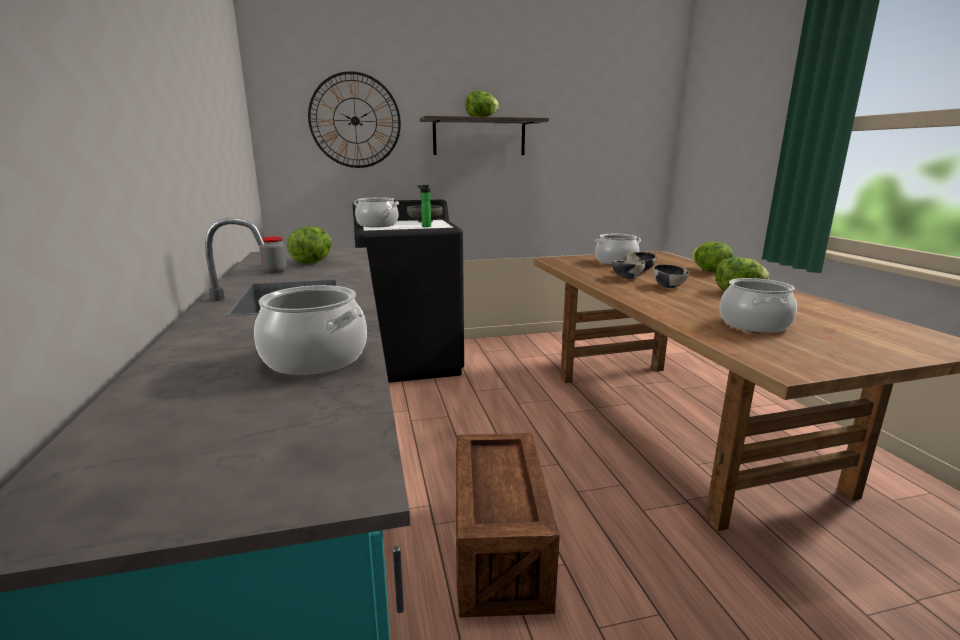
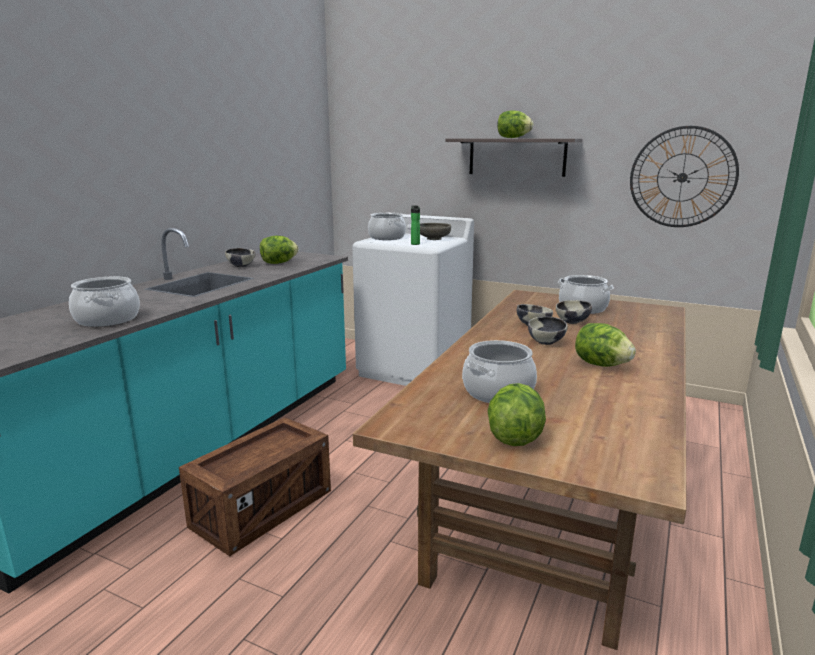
camera: 40 degrees right, 0 degrees up
(275, 271) = (241, 266): jar -> bowl
(355, 121) = (404, 141): wall clock -> wall clock (682, 177)
(412, 361) = (415, 368): black washing machine -> white washing machine
(710, 271) = (656, 339): lettuce -> lettuce (514, 437)

